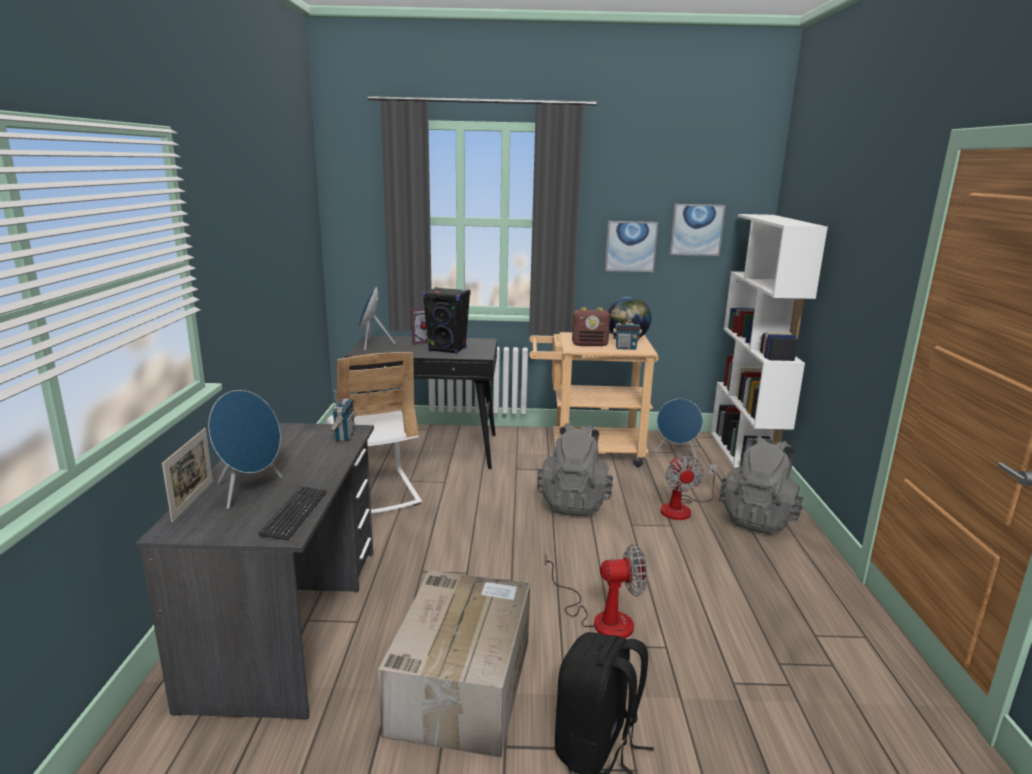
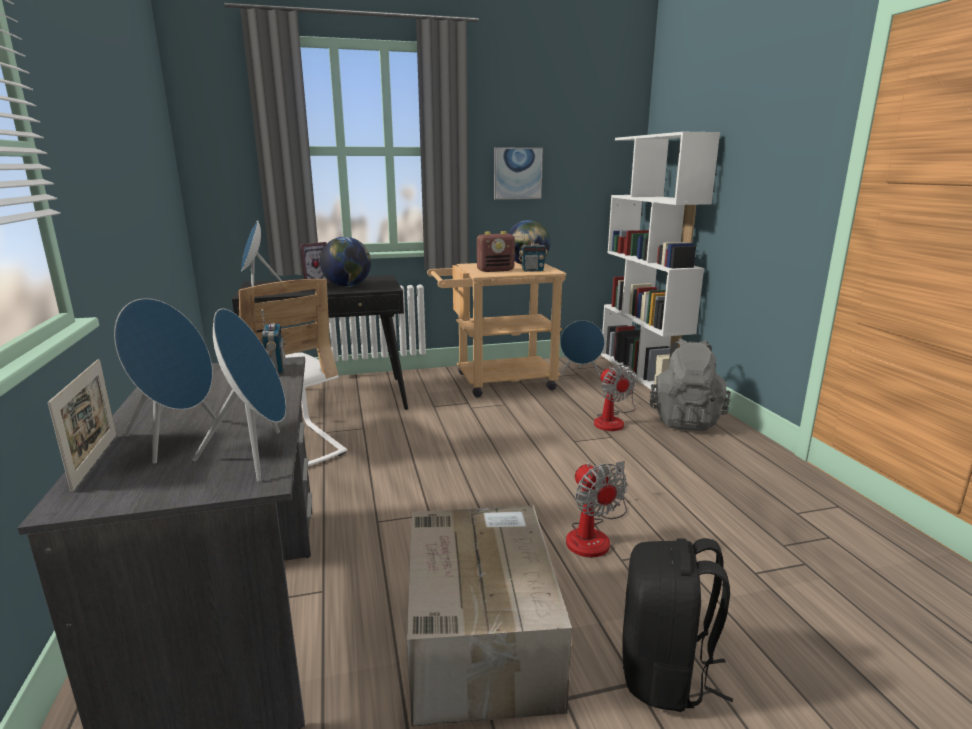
camera: 15 degrees left, 0 degrees up
(294, 514) = (257, 456): keyboard -> blue speaker
(448, 350) = (347, 286): black speaker -> globe
(574, 503) = (508, 430): grey backpack -> none
(601, 618) = (594, 535): fan -> fan turned 90 degrees clockwise
(696, 229) = (578, 155): picture -> none

